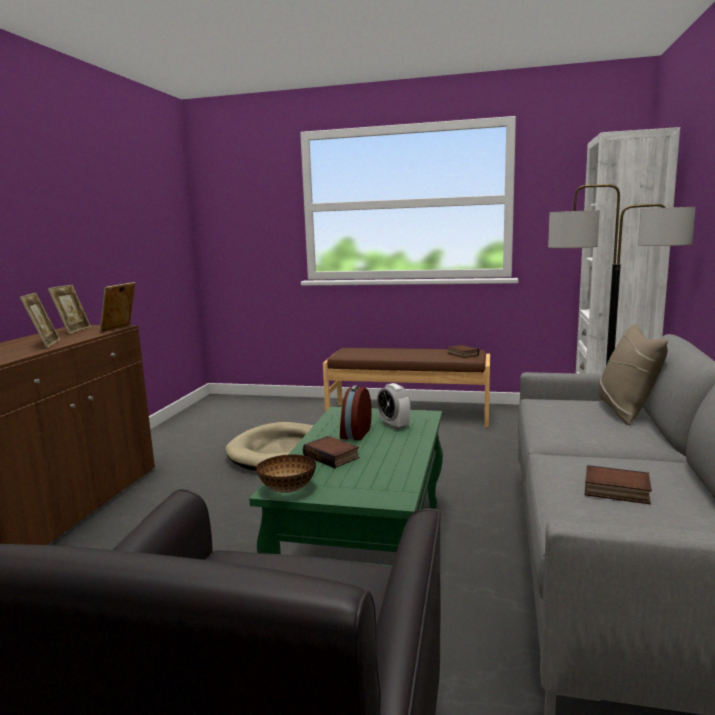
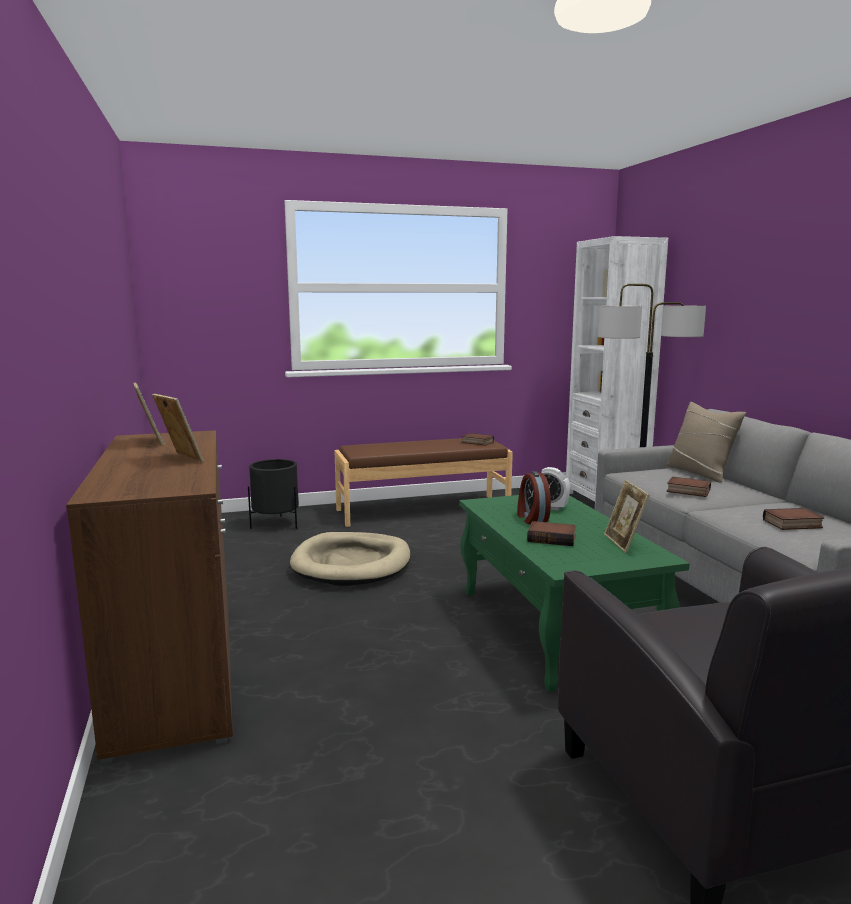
camera: 30 degrees left, 0 degrees up
(120, 329) = (212, 435): picture frame -> picture frame (624, 543)
(278, 410) = (276, 524): none -> black planter
(288, 489) = (572, 567): bowl -> none
(561, 429) = (687, 491): none -> book

